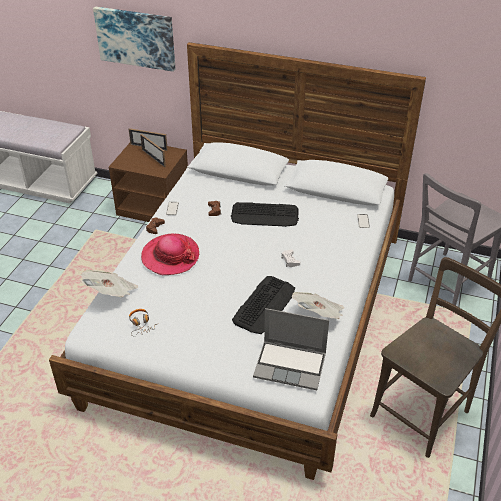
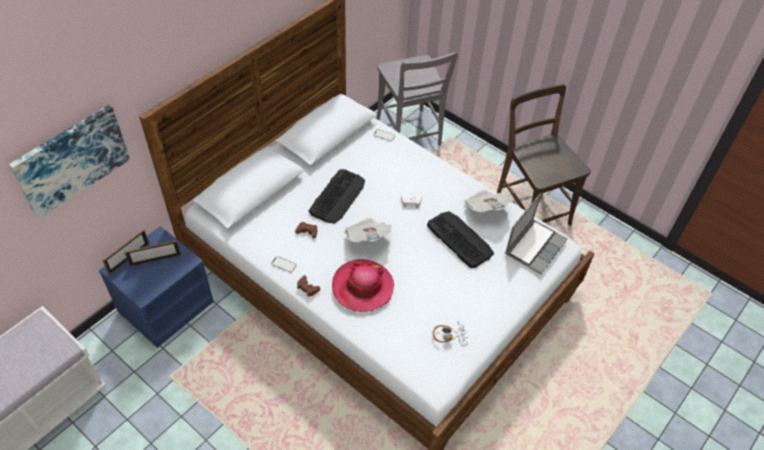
camera: 70 degrees left, 10 degrees up
(111, 293) = (393, 350): newspaper -> newspaper (367, 238)
(154, 206) = (166, 306): brown nightstand -> blue nightstand

